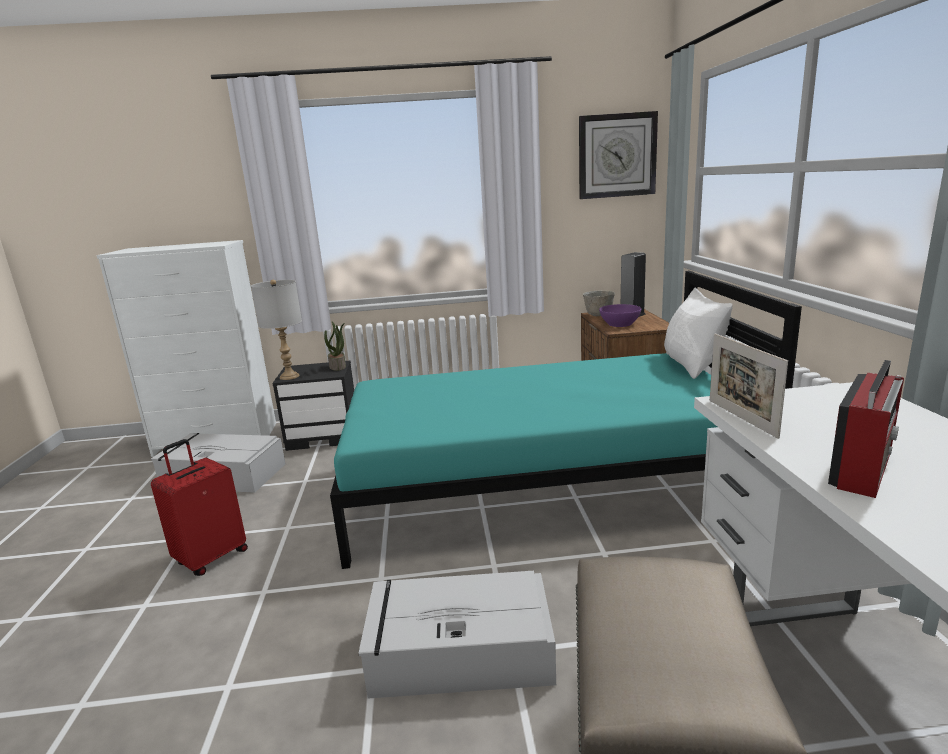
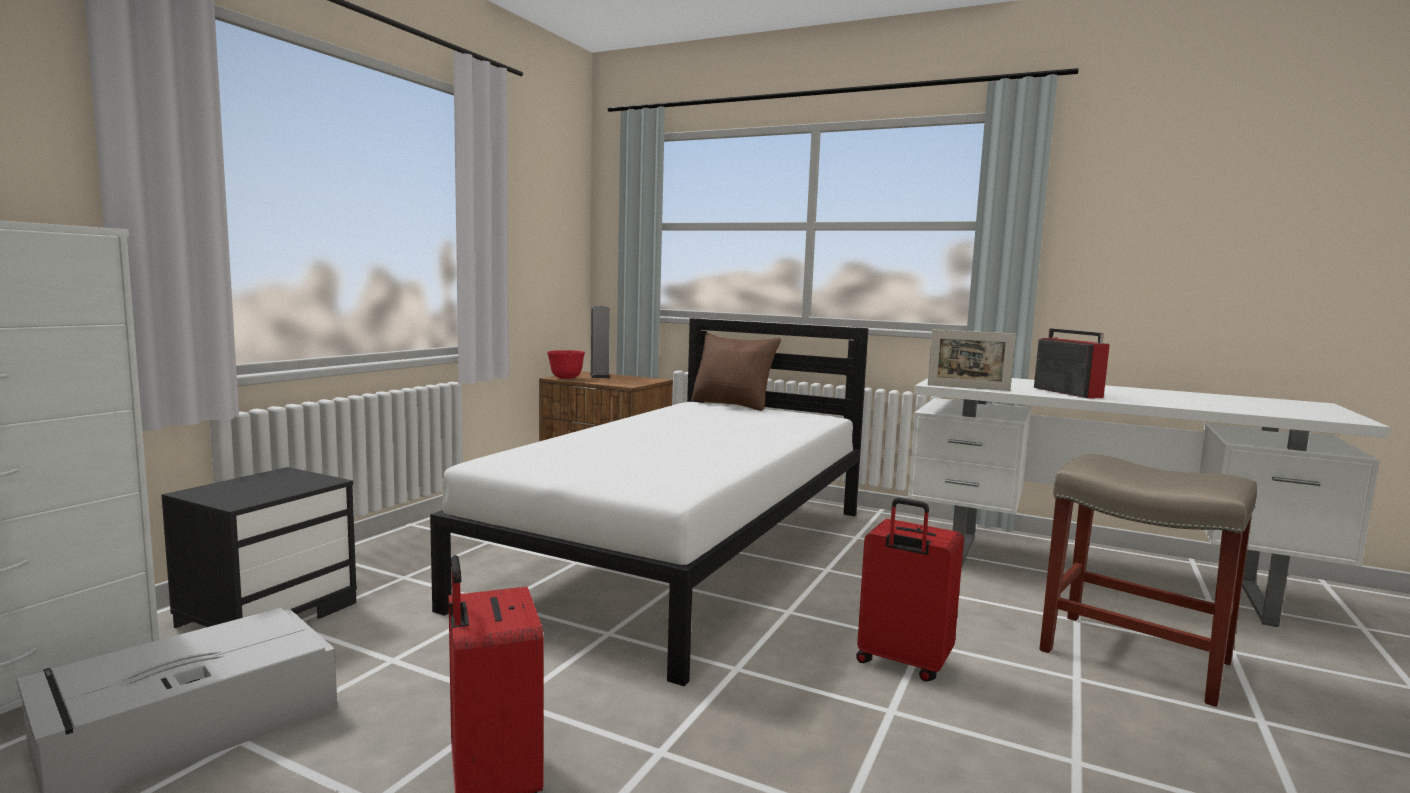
camera: 60 degrees left, 10 degrees down
(289, 376) = (239, 499): grey table lamp -> none
(338, 367) = (297, 475): potted plant -> none
(458, 651) = (902, 663): grey storage box -> red suitcase
(542, 488) = (687, 554): turquoise bed -> white bed
(598, 315) = (566, 378): grey bowl -> red bowl
(617, 156) = (557, 199): wall clock -> none
(619, 324) = (613, 381): purple bowl -> none
(692, 365) = (732, 405): white pillow -> brown pillow

